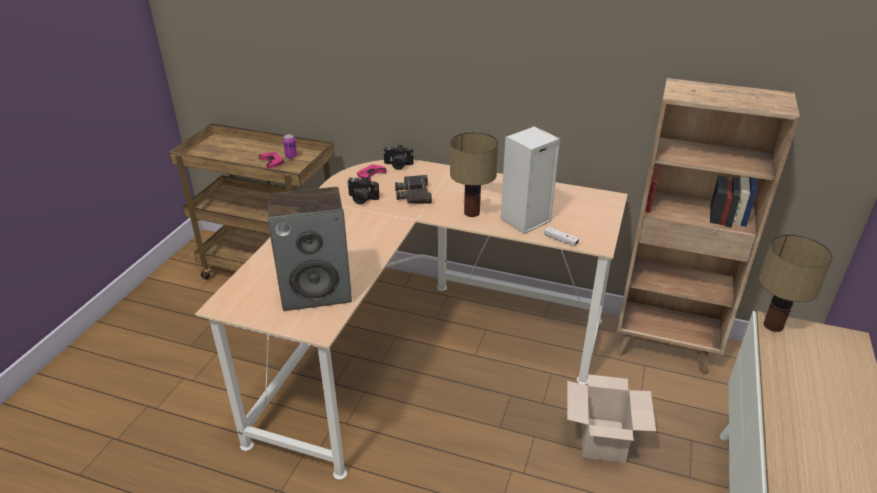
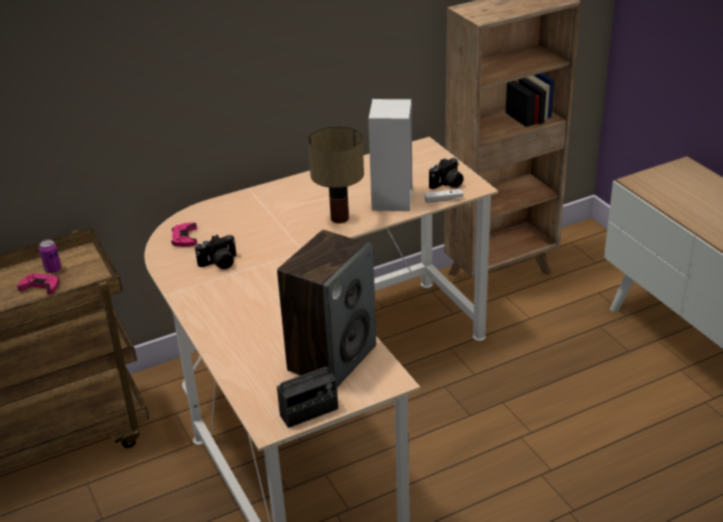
camera: 45 degrees left, 0 degrees up
(249, 313) = (309, 412): none -> radio
(398, 165) = (194, 215): camera -> camera (447, 184)
(414, 194) = (261, 231): black binoculars -> none
(603, 441) = (550, 369): cardboard box -> none
(772, 325) = (636, 183): table lamp -> none

